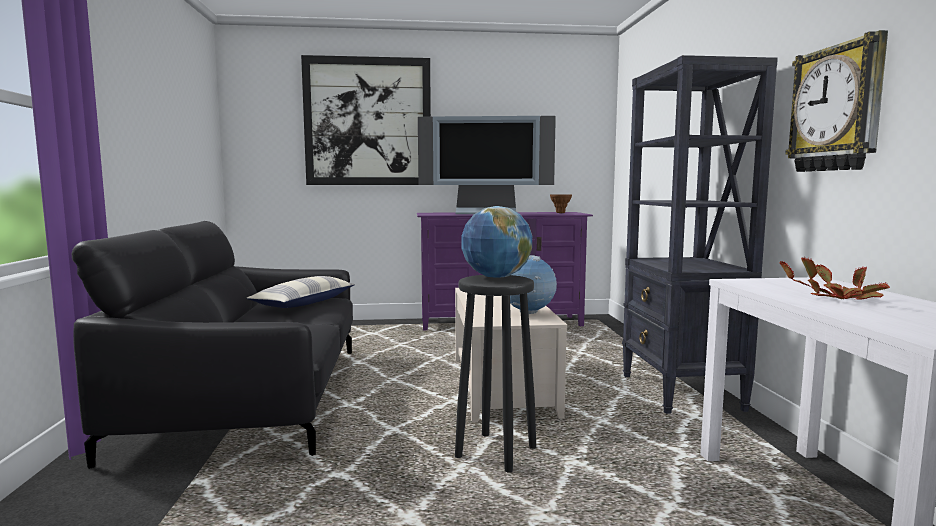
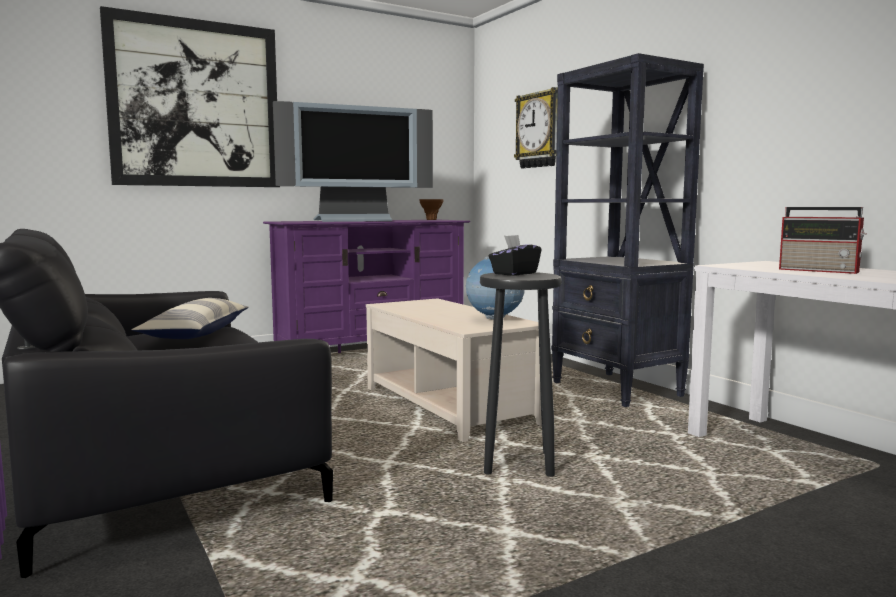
camera: 25 degrees left, 0 degrees up
(496, 277) = (514, 273): globe -> black tissue box
(837, 108) = (769, 112): wall clock -> wall clock (540, 130)
(837, 298) = (820, 270): potted plant -> radio

